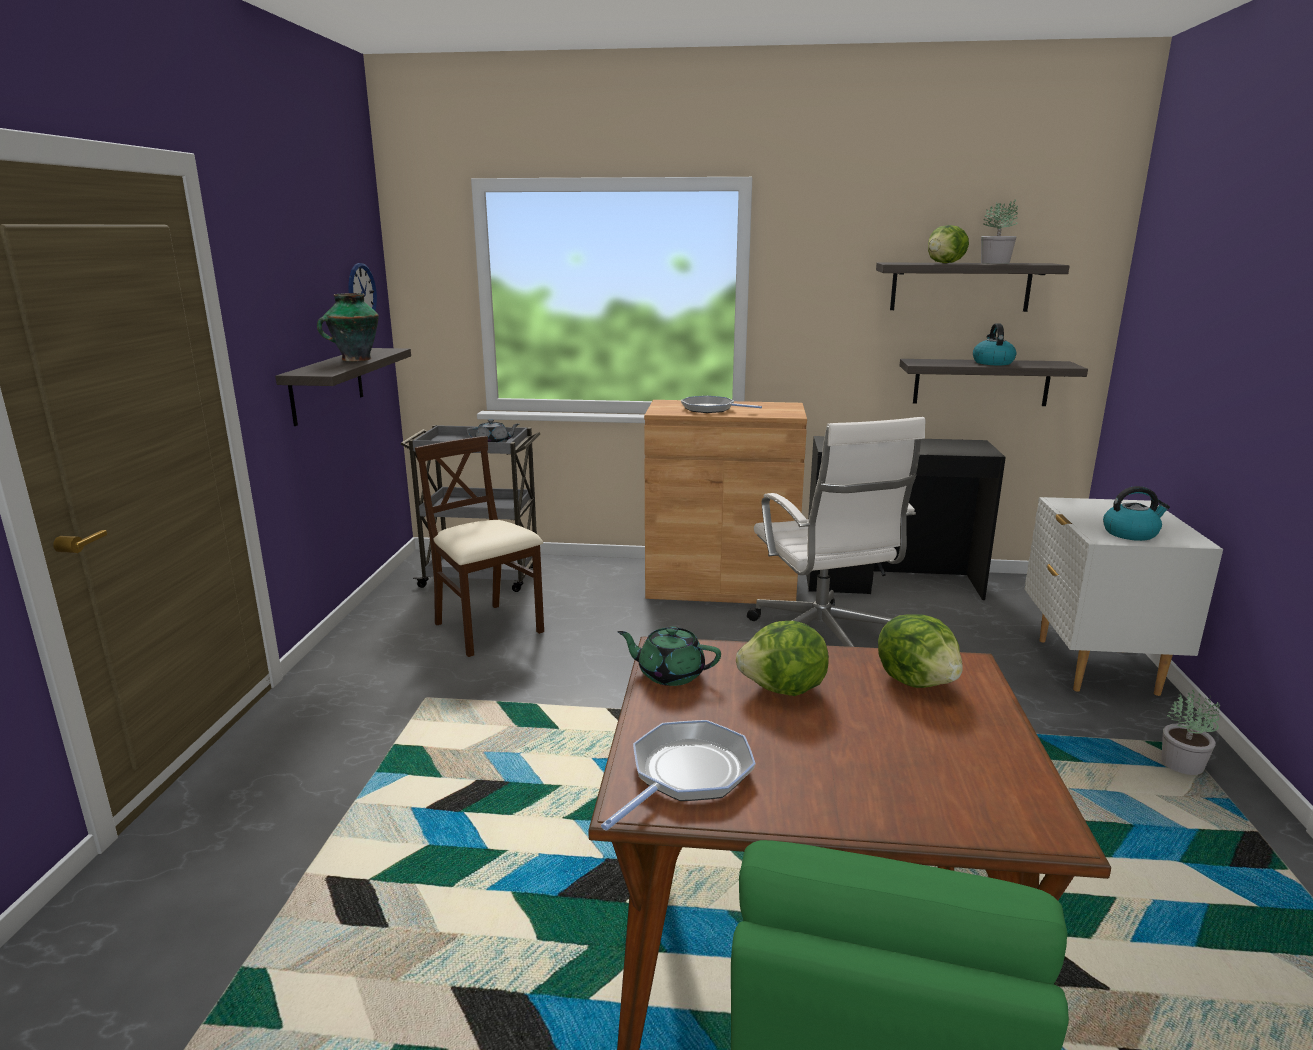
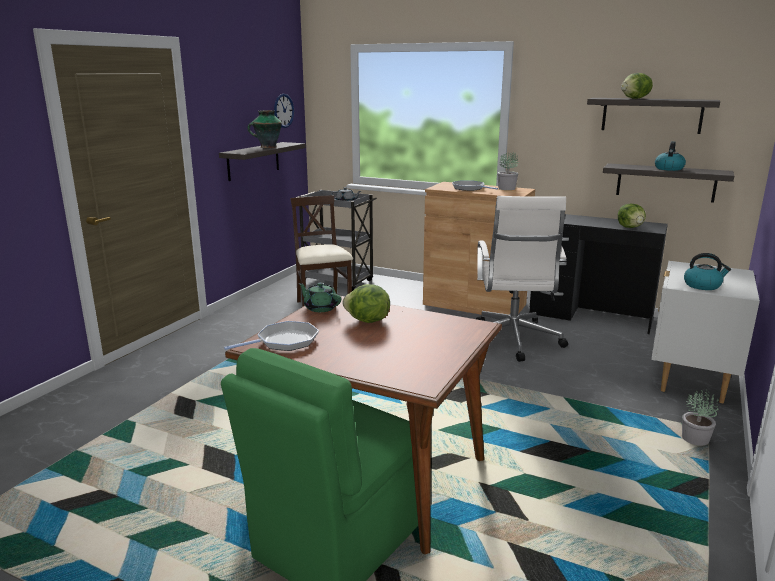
camera: 20 degrees right, 0 degrees up
(917, 681) = (441, 327): lettuce -> lettuce (630, 227)
(995, 263) = (673, 99): potted plant -> potted plant (507, 188)

